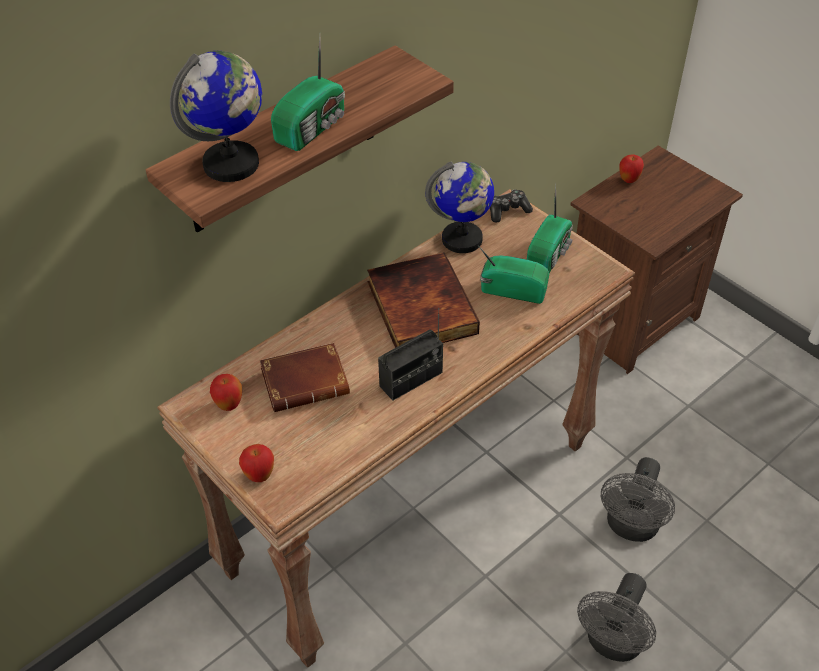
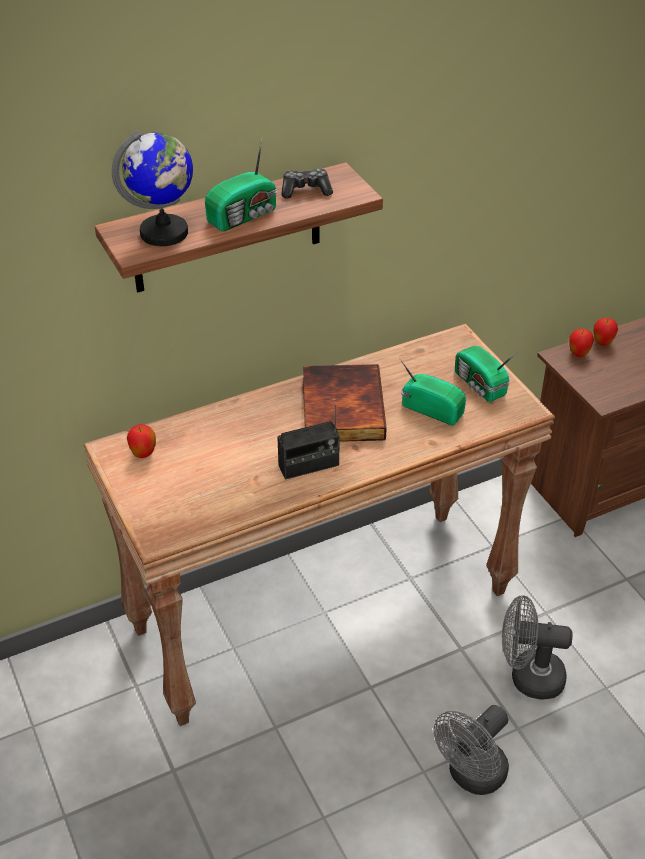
camera: 15 degrees right, 5 degrees down
(259, 476) = (147, 515): apple -> apple (578, 354)
(307, 381) = (217, 448): brown book -> none
(462, 239) = (403, 358): globe -> none
(507, 210) = (455, 341): game controller -> game controller (306, 190)
(550, 254) = (480, 385): radio -> radio turned 105 degrees clockwise
(631, 527) = (528, 677): grey fan -> grey fan turned 60 degrees clockwise

